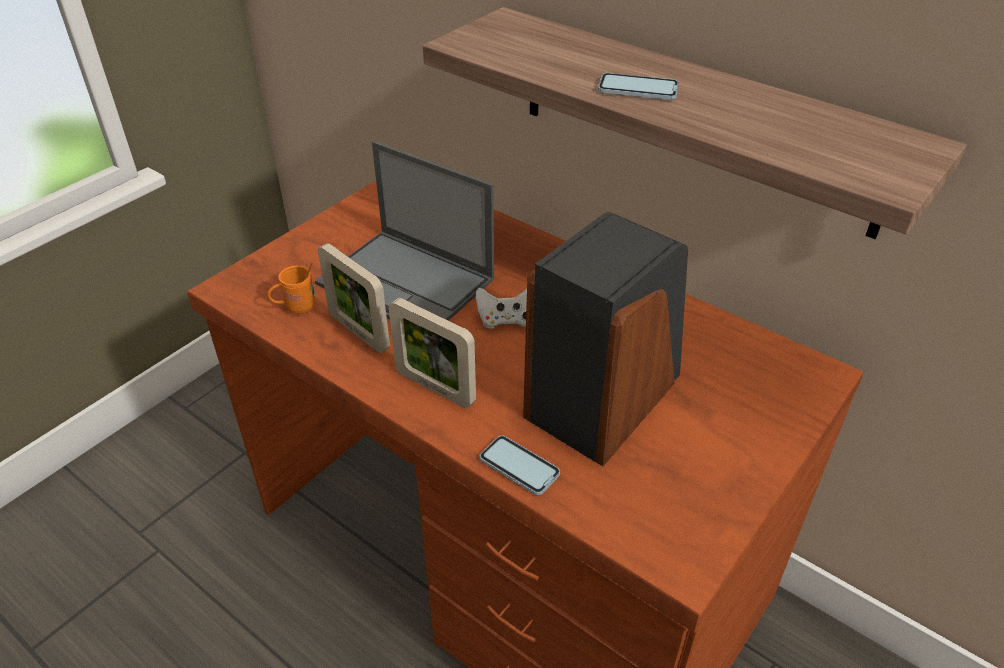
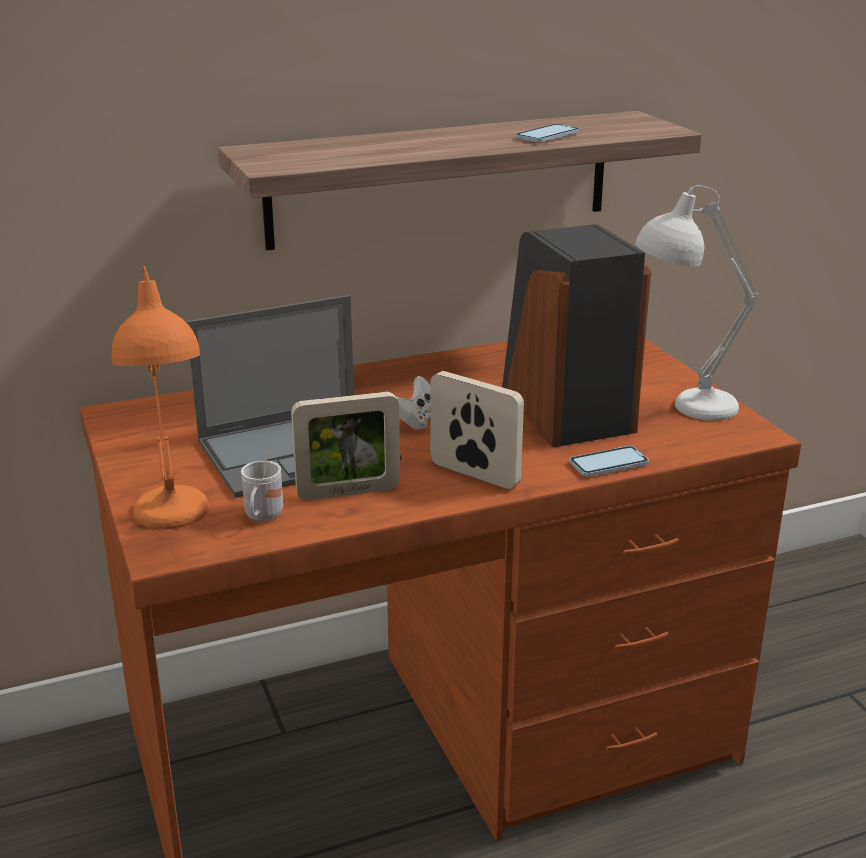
camera: 60 degrees left, 15 degrees down
(261, 276) = (172, 526): none -> orange table lamp
(296, 308) = (262, 517): orange mug -> white mug
(435, 388) = (474, 474): picture frame -> picture frame turned 120 degrees counterclockwise
(638, 89) = (454, 144): phone -> phone (547, 136)
(692, 481) = (679, 407): none -> white table lamp

